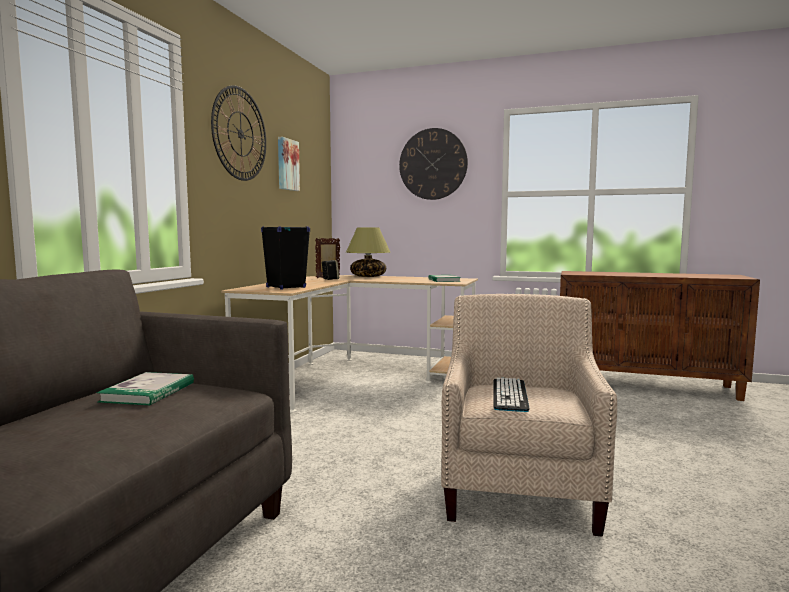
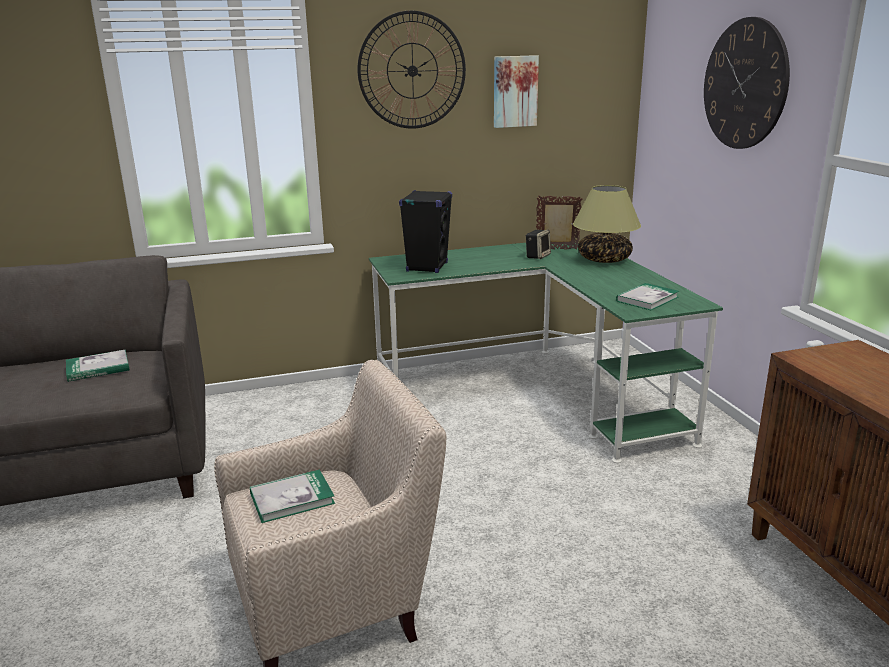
camera: 55 degrees right, 15 degrees up
(353, 377) = (537, 391): beige desk -> green desk
(509, 395) = (292, 498): keyboard -> book

